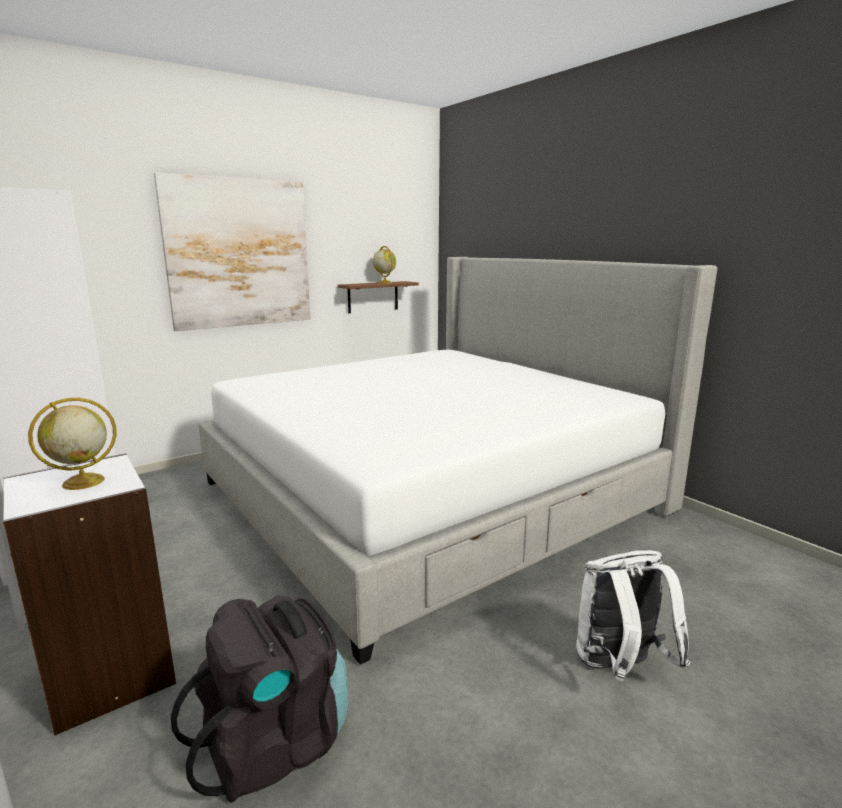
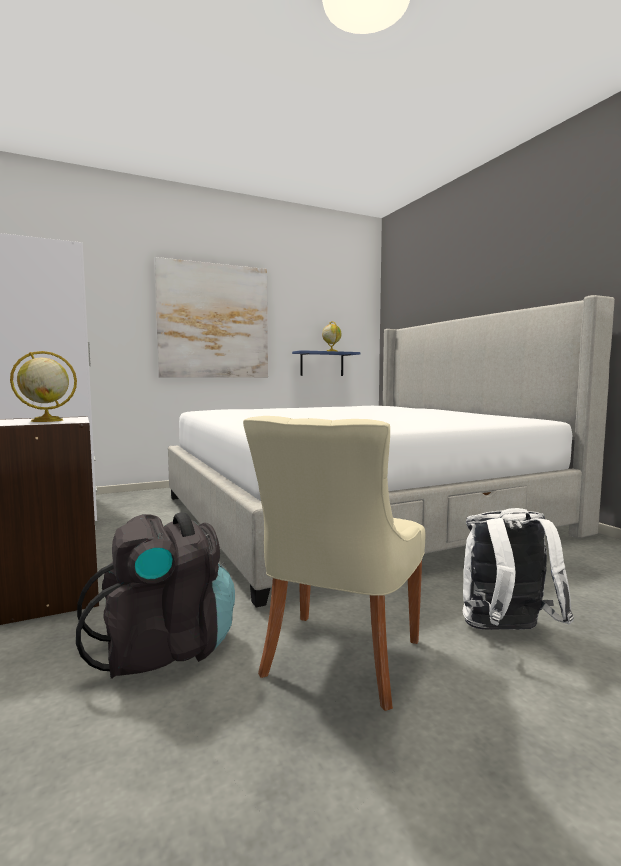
camera: 10 degrees right, 10 degrees down
(373, 297) = (322, 364): brown shelf -> blue shelf
(466, 733) = (338, 660): none -> beige chair

